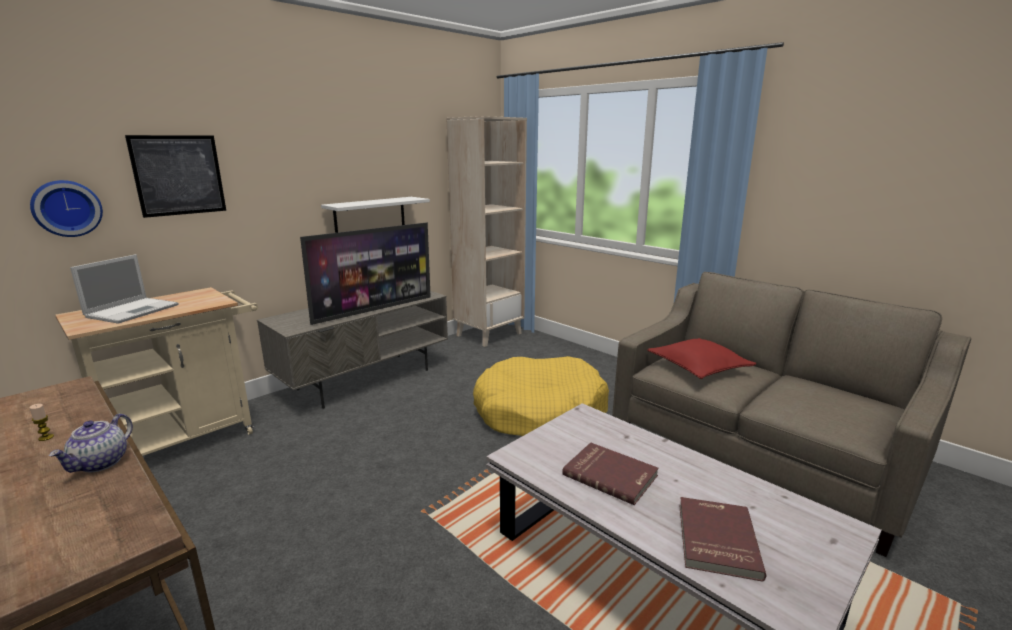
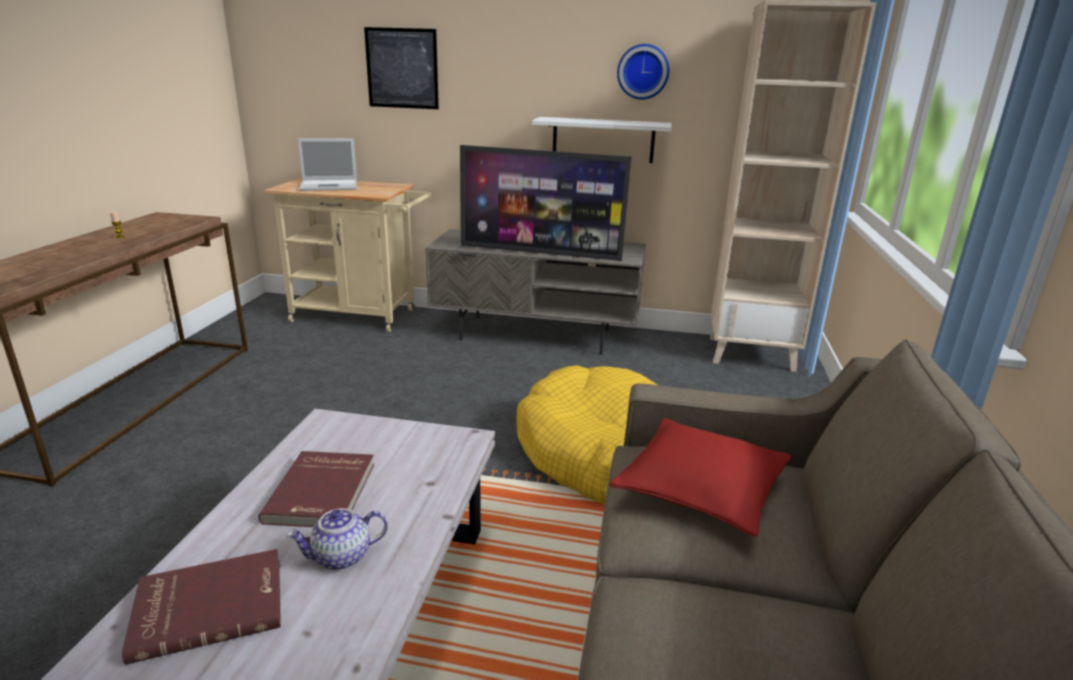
camera: 55 degrees right, 5 degrees up
(66, 208) = (320, 90): wall clock -> wall clock (643, 71)
(101, 463) = (86, 256): teapot -> teapot (341, 557)

